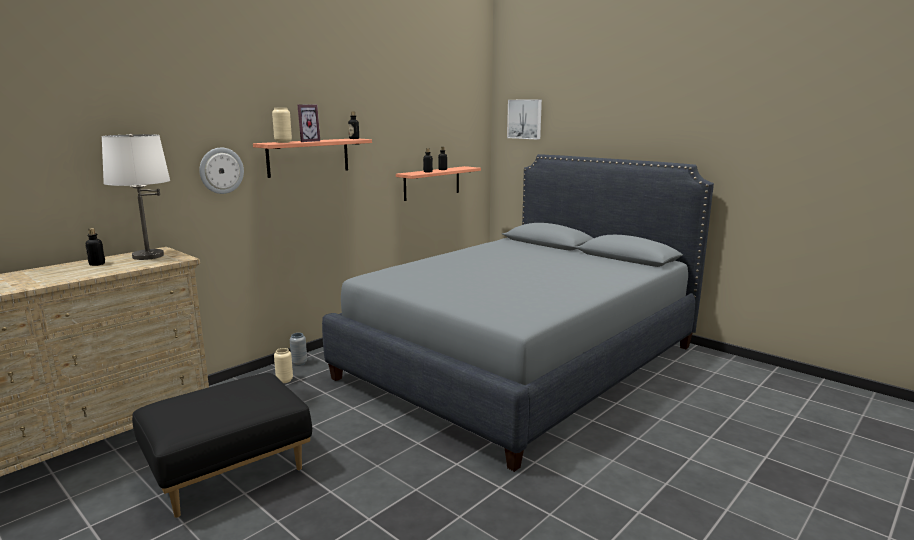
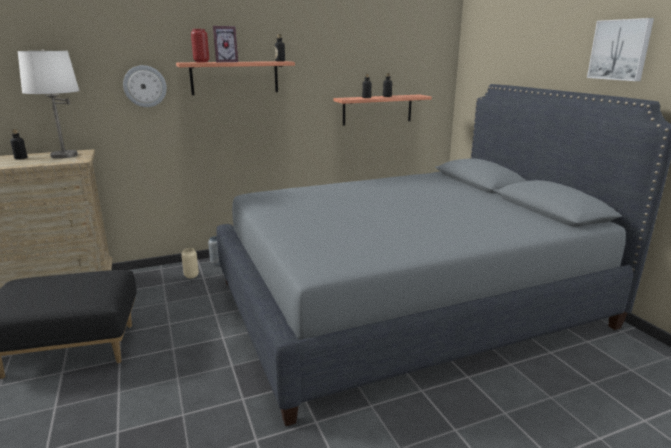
camera: 25 degrees right, 5 degrees up
(283, 142) = (201, 62): beige vase -> red vase
(525, 119) = (487, 45): picture -> picture (620, 50)

